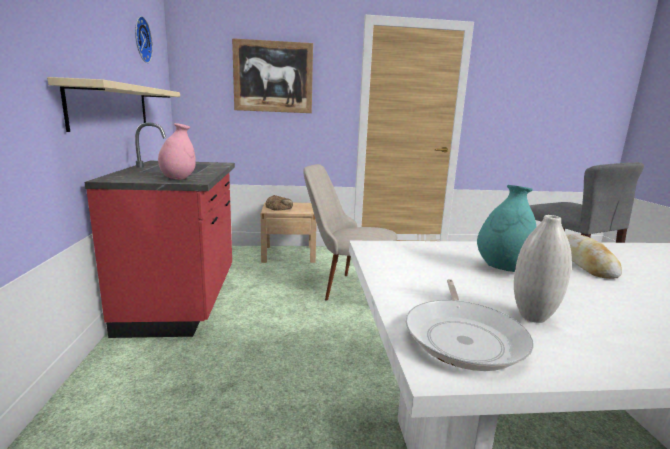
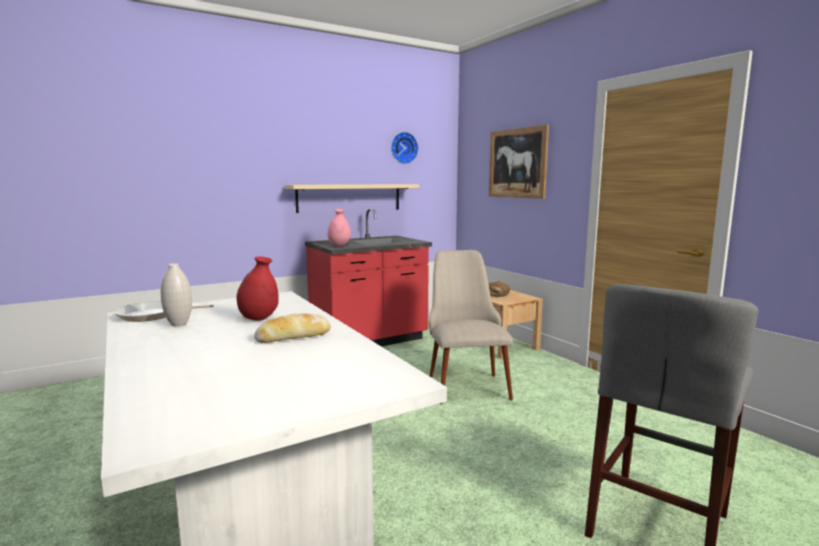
camera: 65 degrees right, 5 degrees down
(502, 269) = (259, 318): turquoise vase -> red vase

